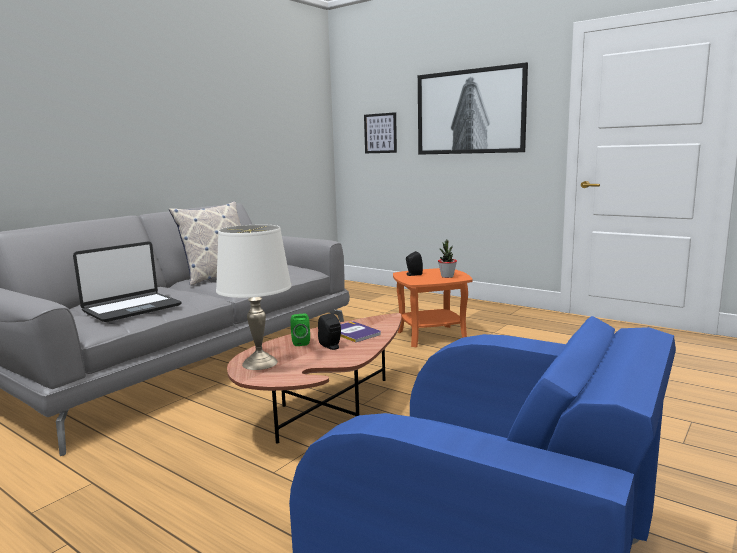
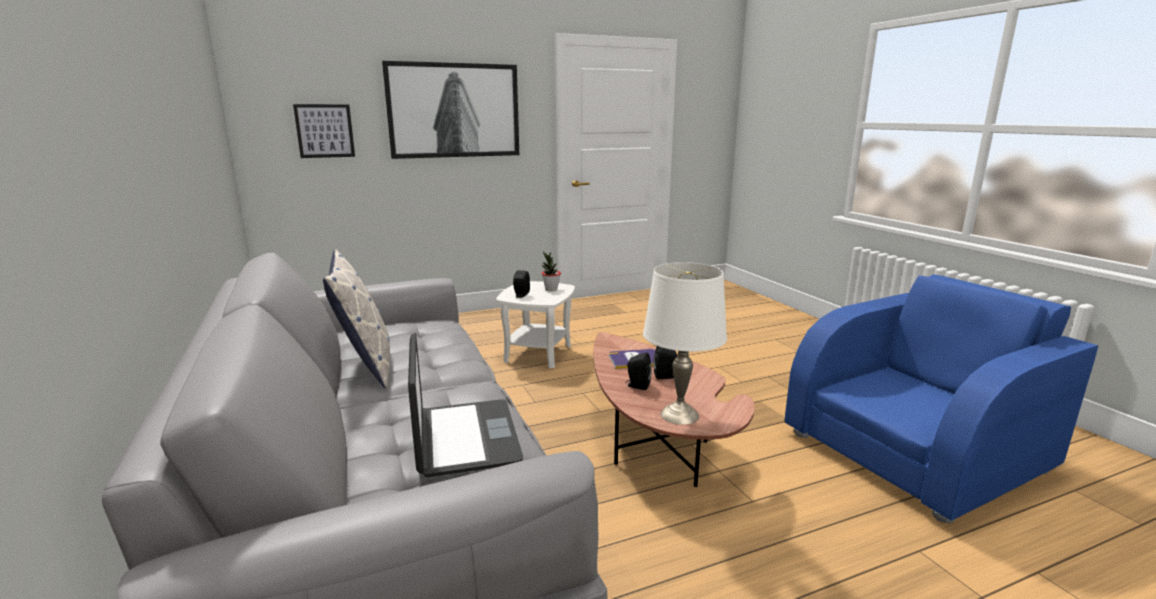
camera: 60 degrees left, 5 degrees up
(300, 342) = (637, 386): green speaker -> black speaker
(431, 336) = (538, 353): orange side table -> white side table

